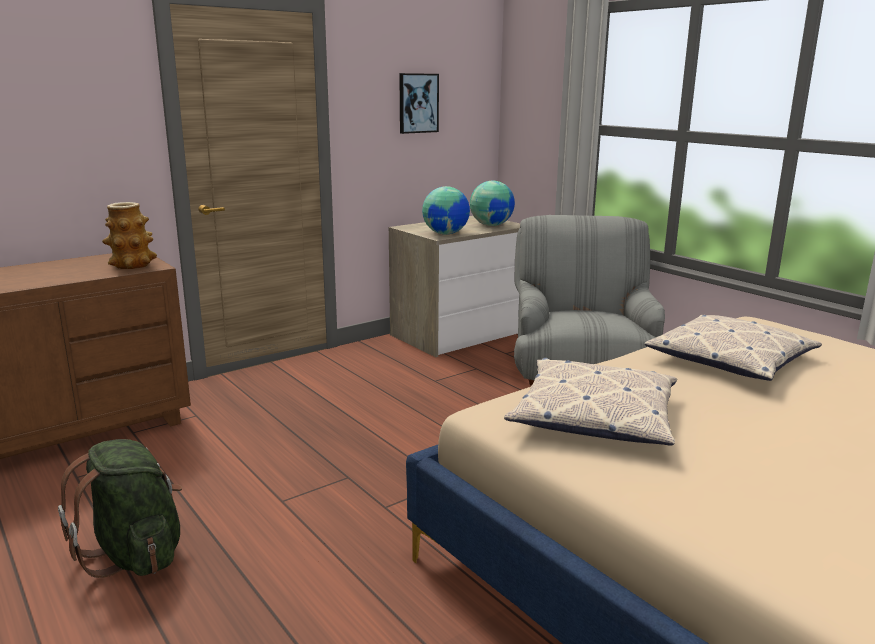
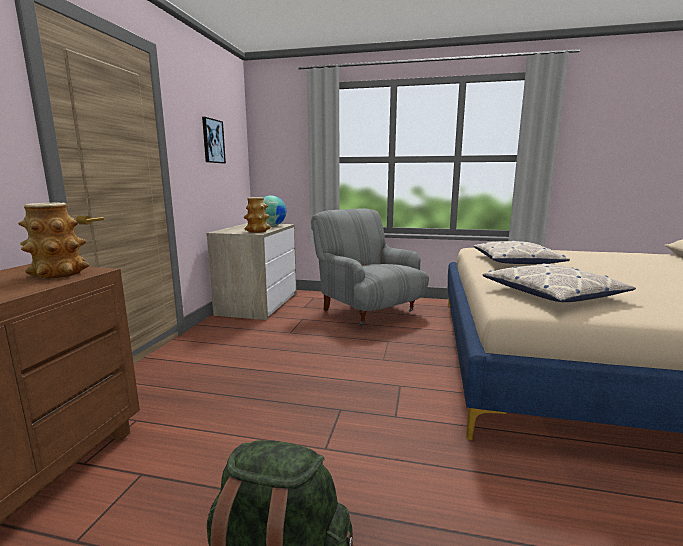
camera: 40 degrees left, 5 degrees down
(446, 234) = (258, 231): globe -> vase

